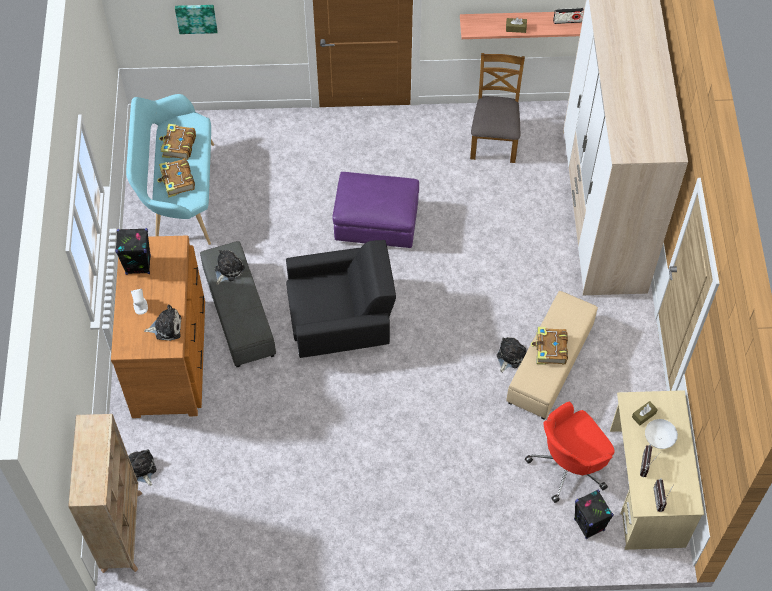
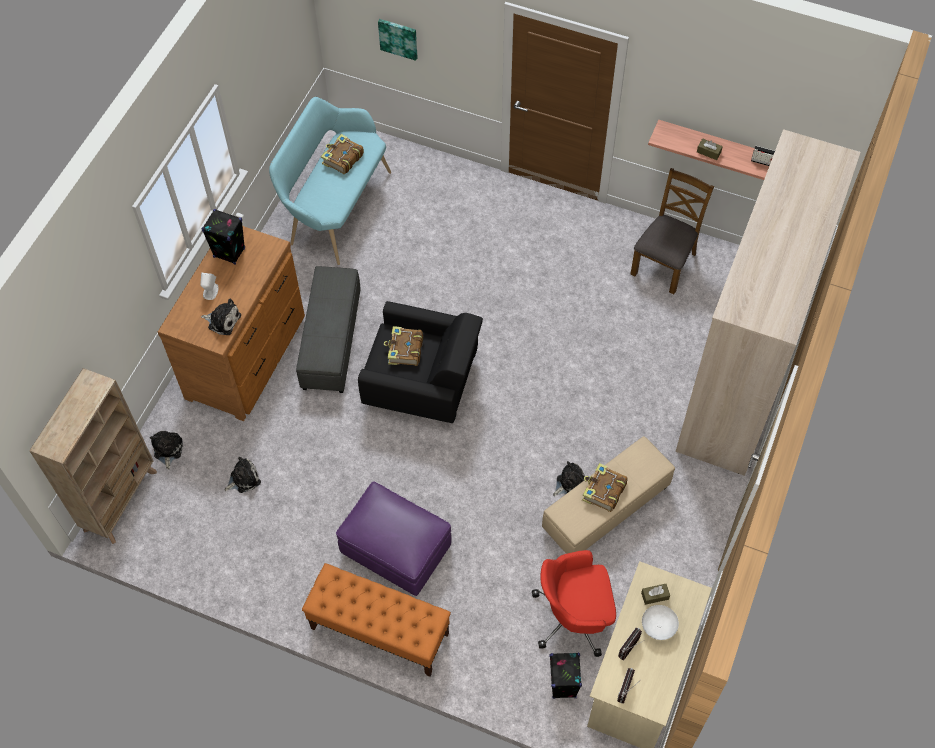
camera: 25 degrees right, 0 degrees up
(177, 181) = (323, 191): book -> book (404, 350)
(228, 269) = (331, 292): plush toy -> plush toy (243, 479)
(376, 223) = (505, 303): purple ottoman -> purple ottoman (396, 550)
(413, 546) = (379, 631): none -> orange bench

